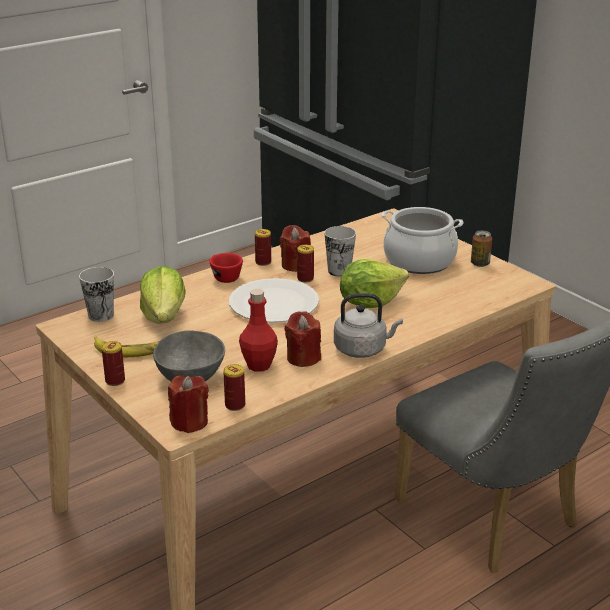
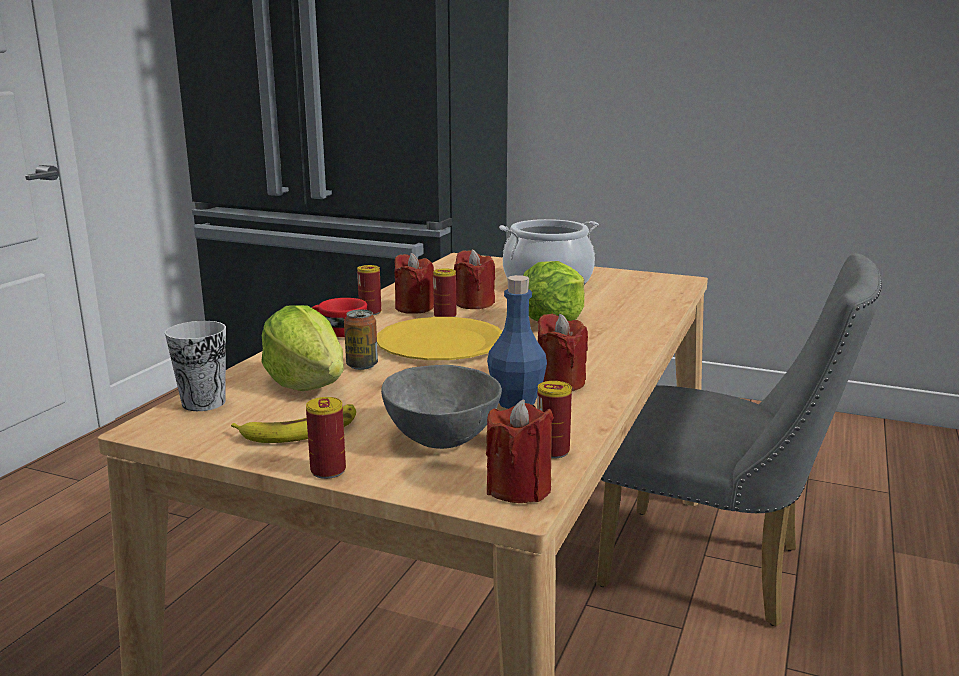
camera: 30 degrees left, 10 degrees down
(259, 365) = (516, 402): red bottle -> blue bottle
(274, 303) = (441, 343): white plate -> yellow plate
(339, 271) = (474, 304): cup -> red candle
(363, 349) = (615, 360): grey kettle -> none
(480, 263) = (610, 275): can -> can (362, 365)

